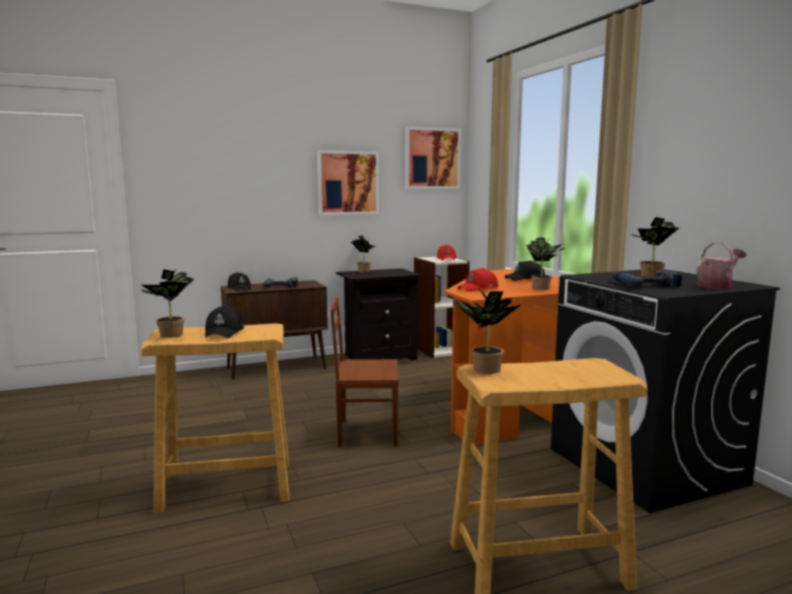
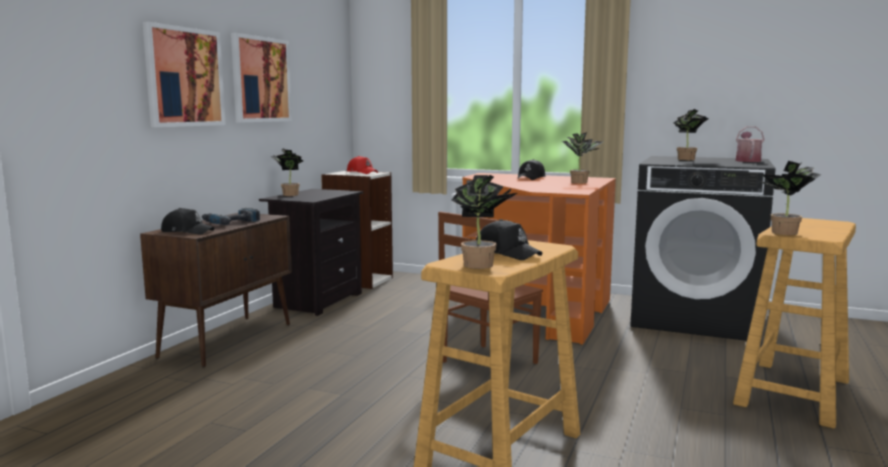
camera: 45 degrees left, 0 degrees up
(432, 158) = (326, 54): picture -> picture (184, 77)
(478, 289) = (545, 187): red cap -> none
(644, 284) = (718, 163): power drill -> none

